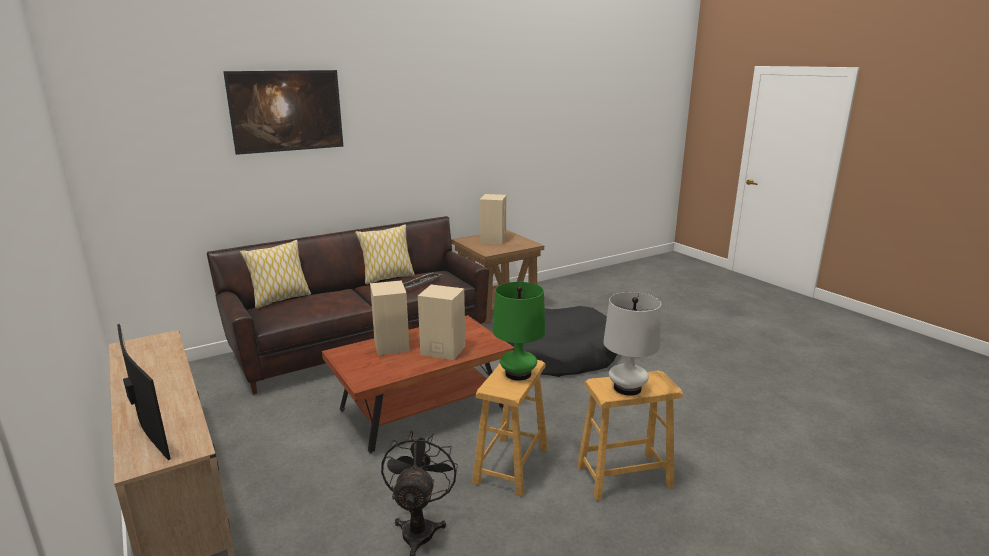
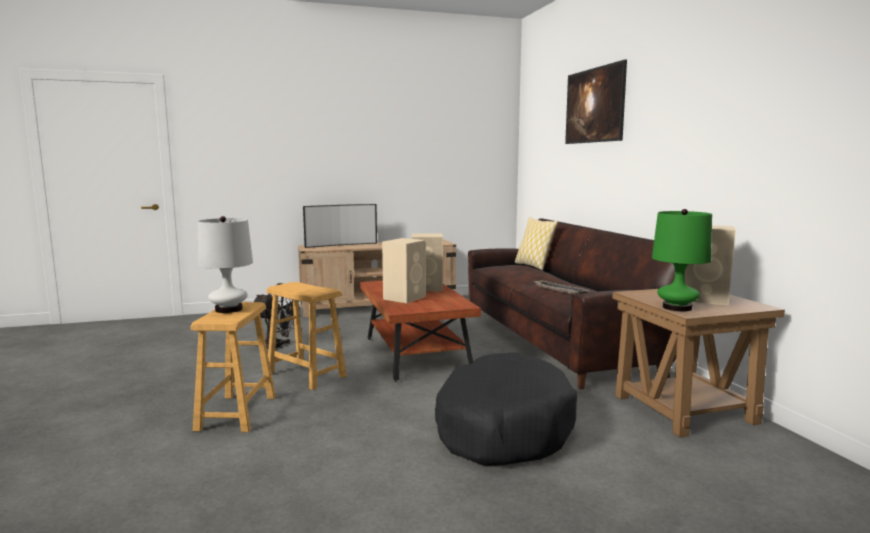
camera: 105 degrees right, 10 degrees down
(387, 278) = (587, 286): pillow -> none
(518, 373) = (303, 289): green table lamp -> green table lamp (677, 307)

